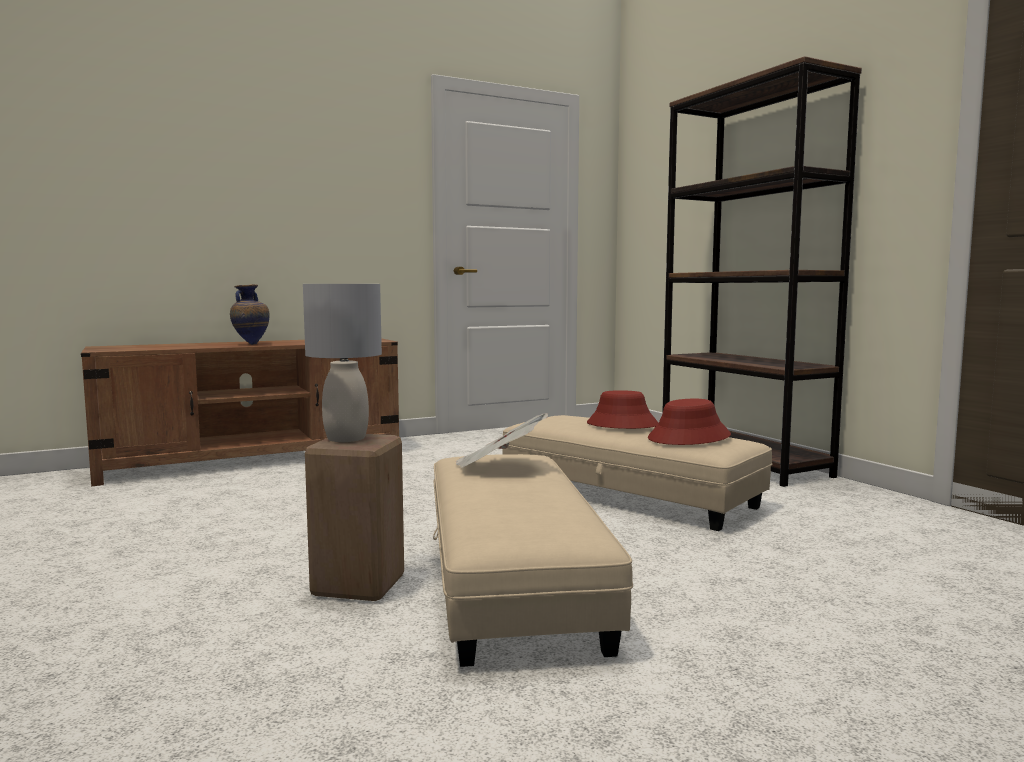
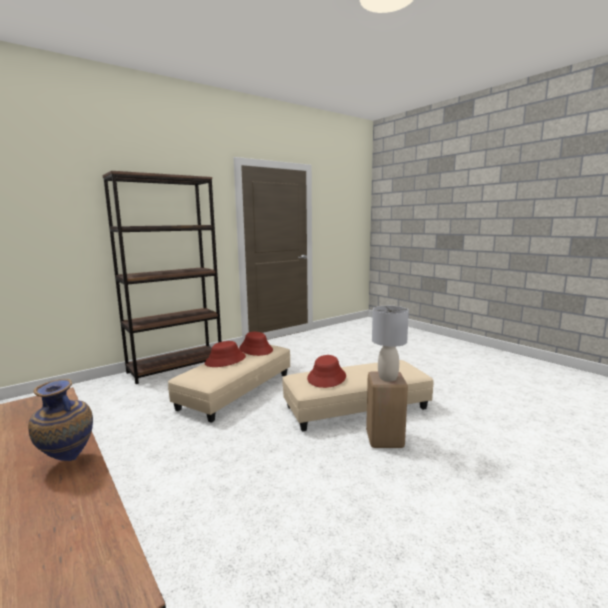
camera: 100 degrees left, 5 degrees up
(498, 466) = (327, 377): newspaper -> red hat

